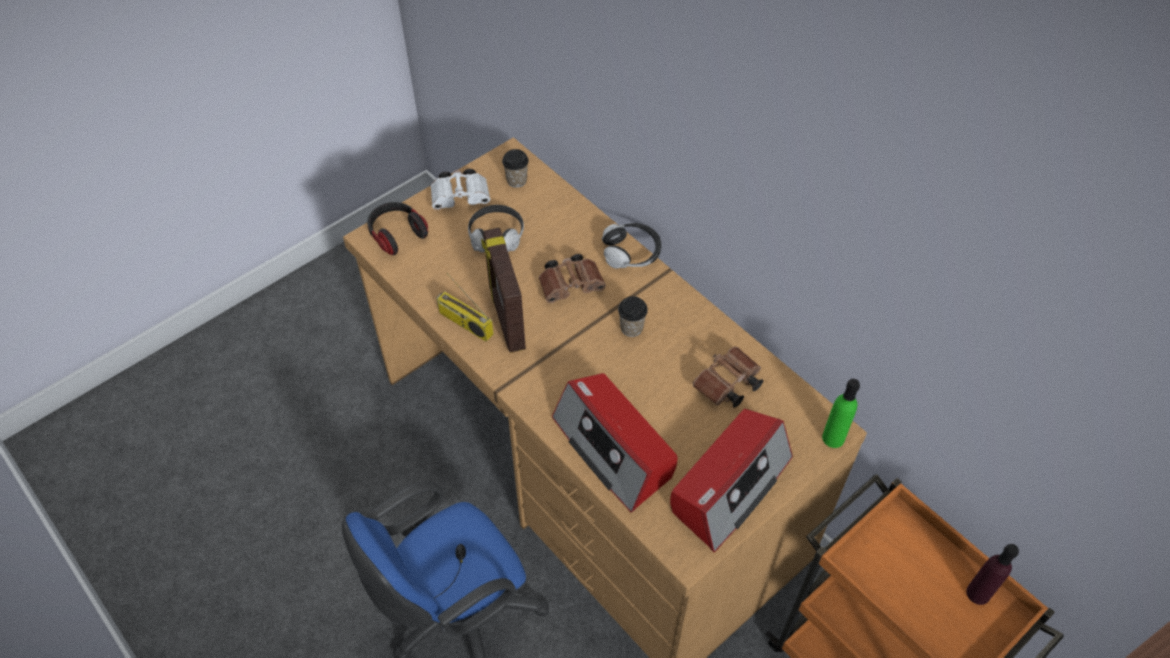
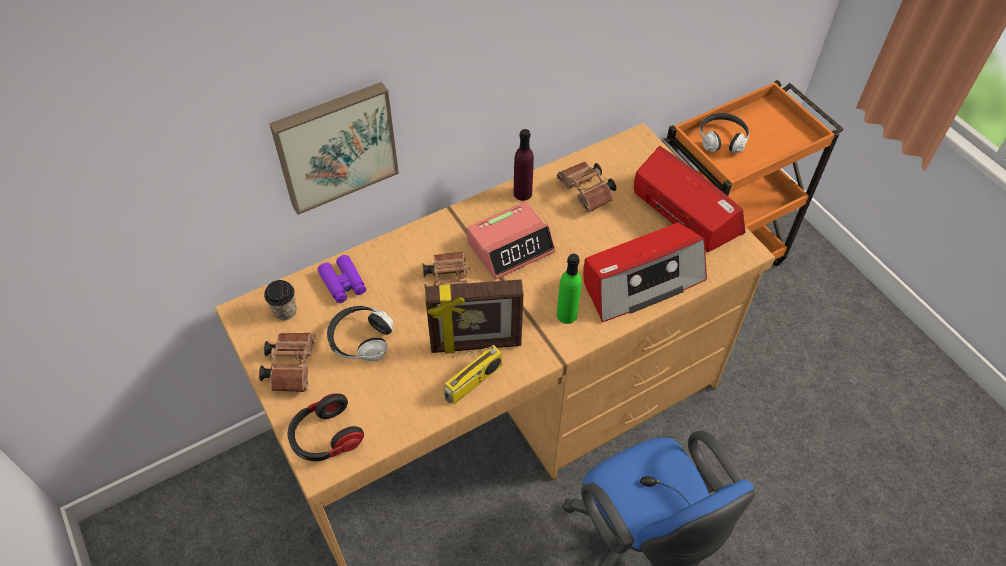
camera: 80 degrees left, 0 degrees up
(462, 198) = (292, 366): white binoculars -> brown binoculars
(555, 211) = (343, 283): none -> purple binoculars
(613, 113) = (335, 145): none -> picture
(631, 253) = (420, 231): headphones -> headphones (722, 140)
(631, 328) = (511, 247): cup -> alarm clock
(833, 438) = (647, 141): green bottle -> green bottle (567, 315)
(978, 593) = (756, 116): purple bottle -> purple bottle (522, 193)

